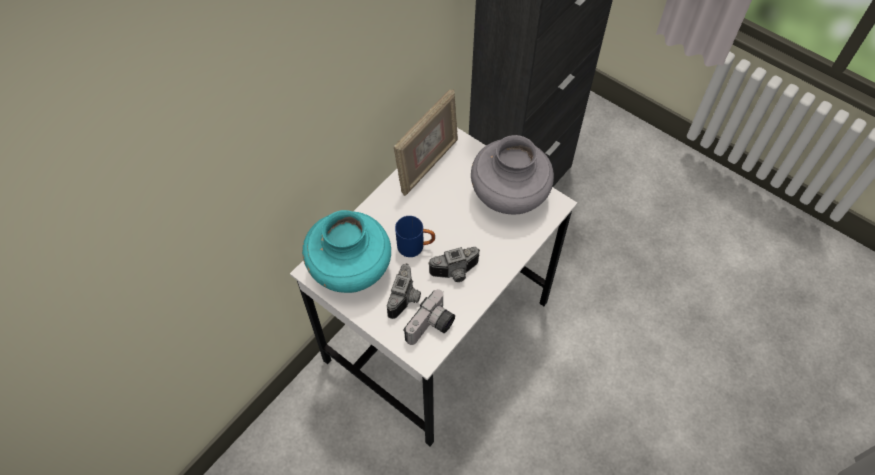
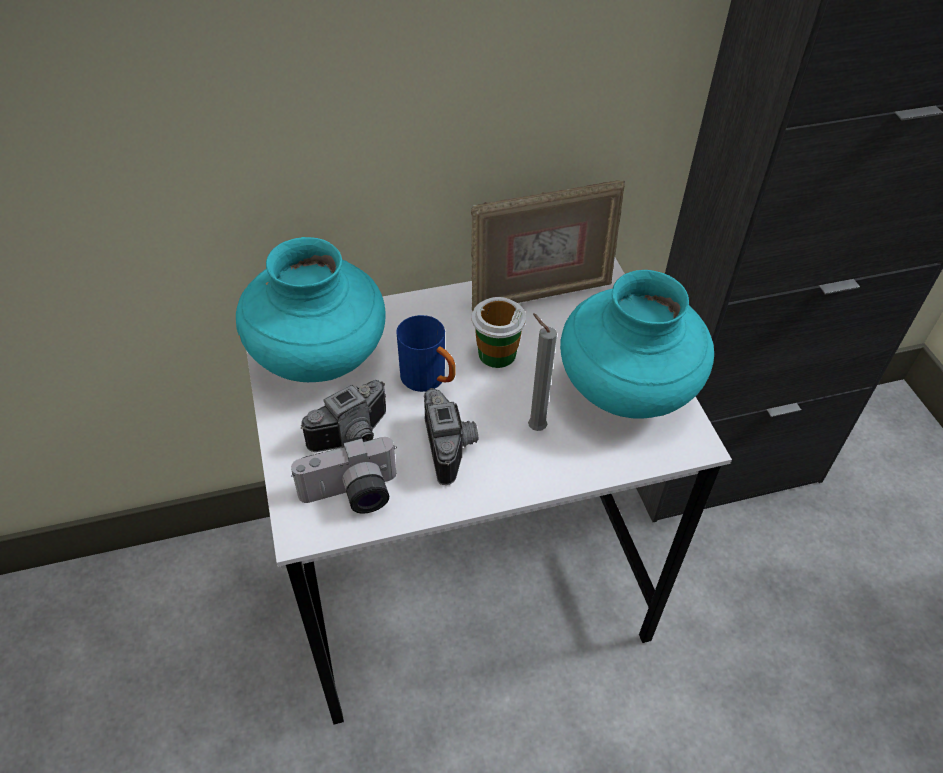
camera: 35 degrees right, 10 degrees down
(435, 212) = (496, 353): none -> cup
(456, 273) = (453, 446): camera -> camera turned 120 degrees counterclockwise
(483, 240) = (534, 427): none -> grey candle
(509, 195) = (627, 391): grey vase -> turquoise vase

